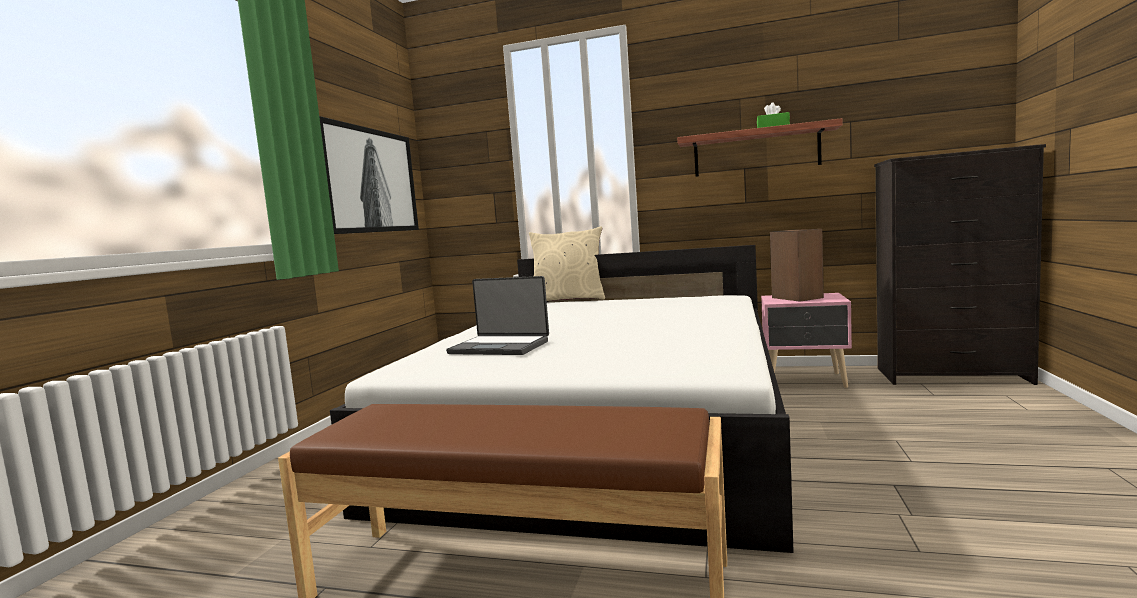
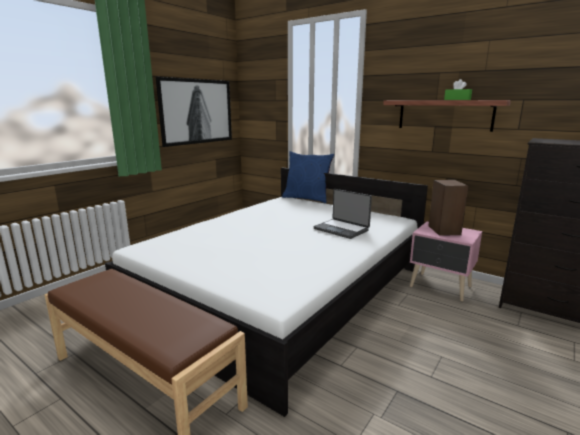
camera: 20 degrees right, 10 degrees up
(500, 347) = (207, 240): laptop -> laptop (342, 229)
(568, 300) = (307, 198): beige pillow -> blue pillow

